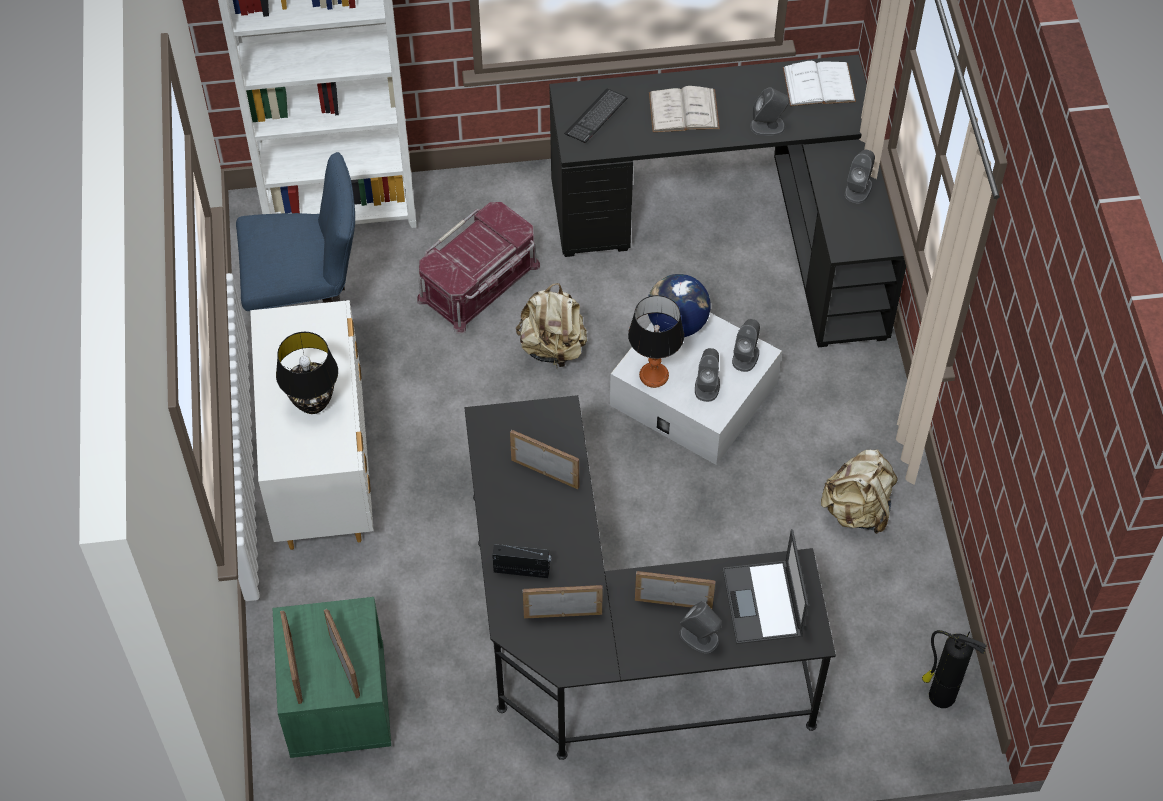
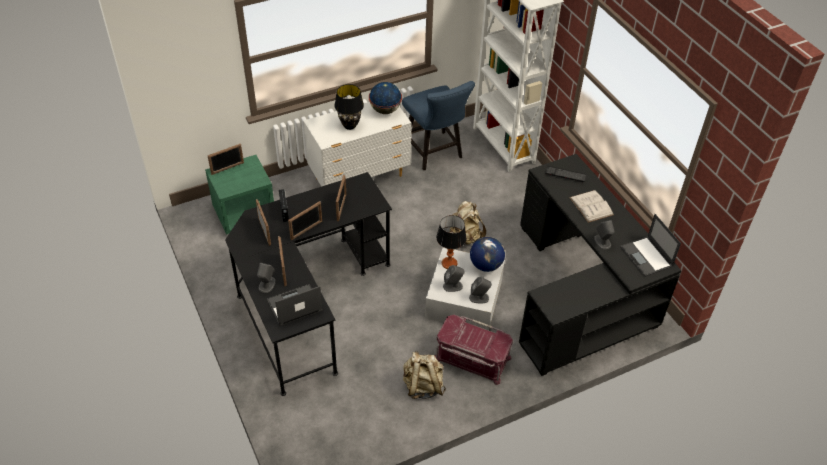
camera: 70 degrees right, 10 degrees down
(294, 332) = (385, 110): none -> globe
(344, 665) = (234, 183): picture frame -> picture frame (306, 230)
(480, 283) = (488, 202): red storage box -> red storage box (472, 359)
(819, 84) = (646, 257): white book -> laptop
(858, 189) = (586, 293): grey speaker -> none
(940, 695) = (319, 450): fire extinguisher -> none

